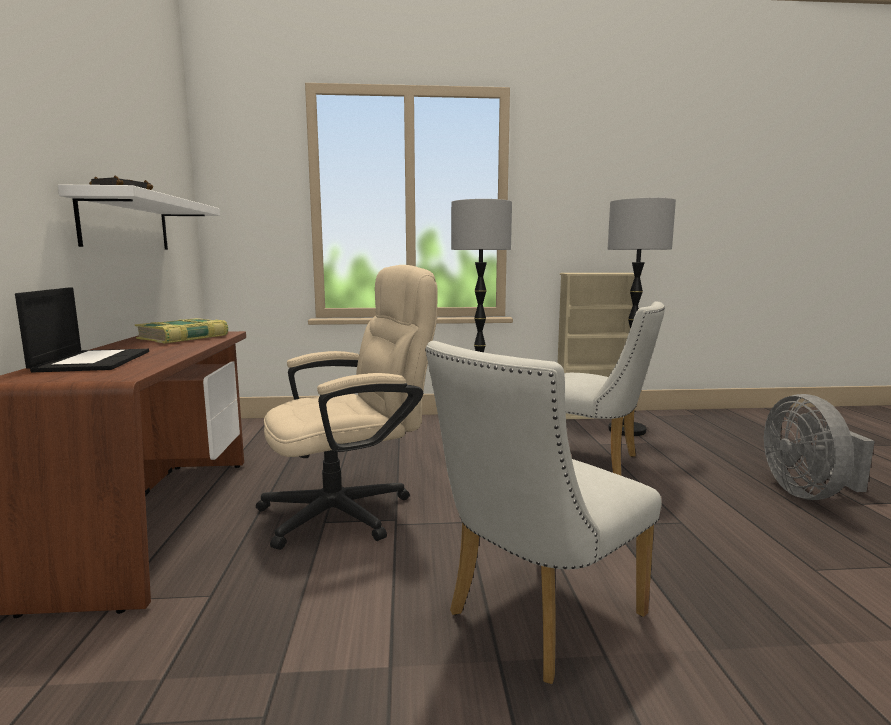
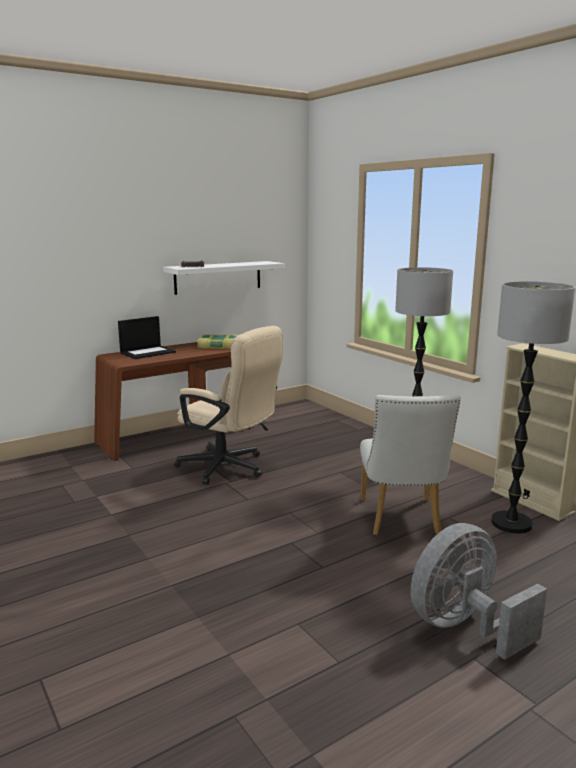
camera: 60 degrees right, 5 degrees up
(535, 619) = (164, 537): white chair -> none

